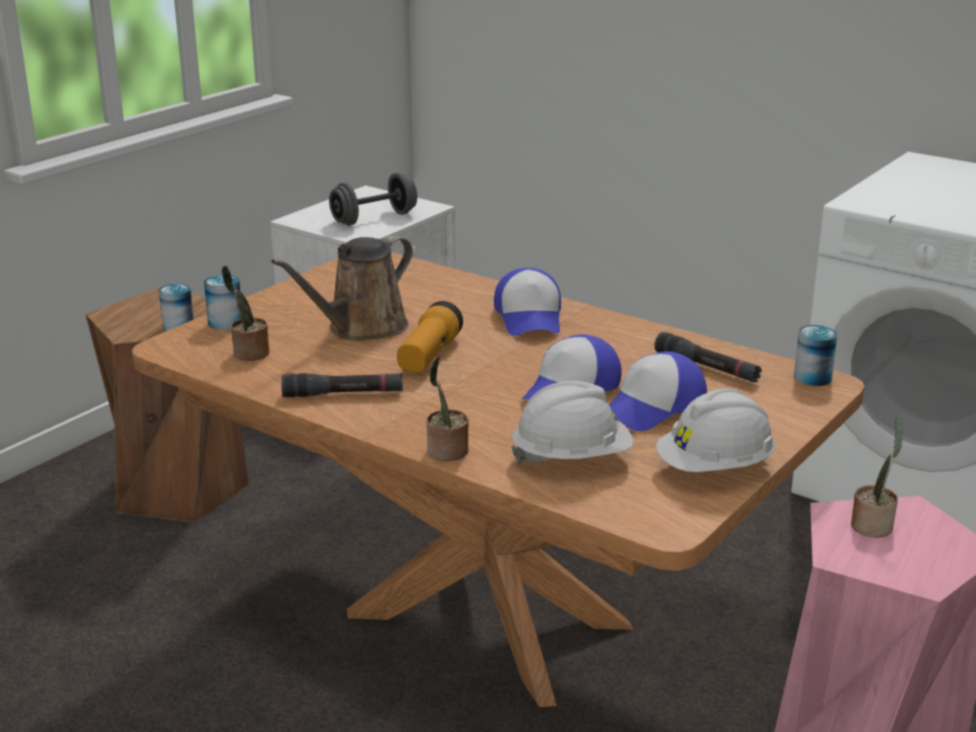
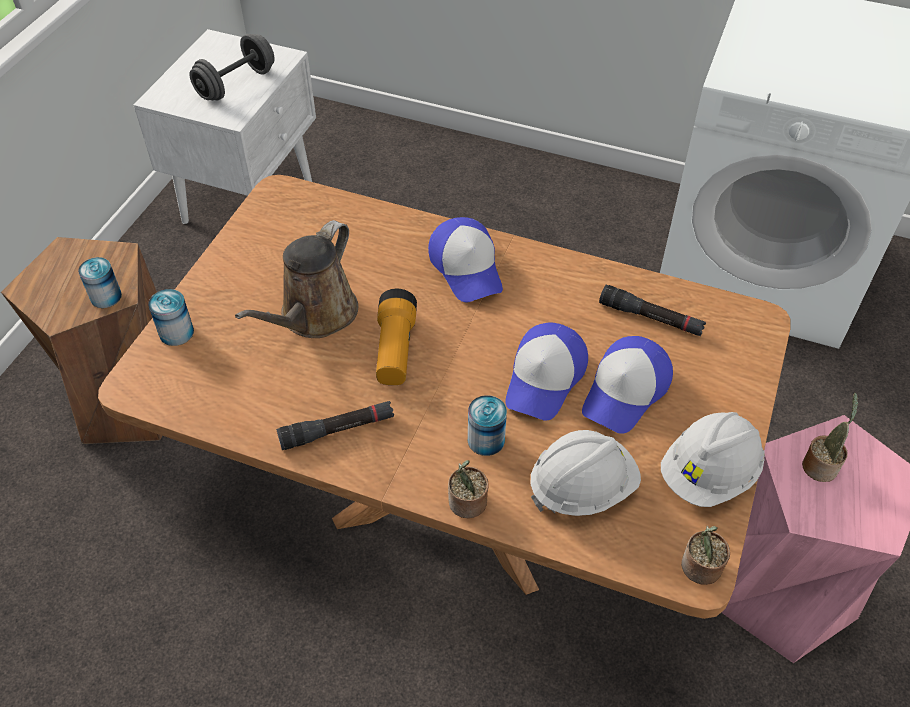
camera: 15 degrees left, 25 degrees up
(248, 354) = (220, 381): potted plant -> potted plant (700, 568)
(812, 378) = (744, 315): can -> can (486, 440)

